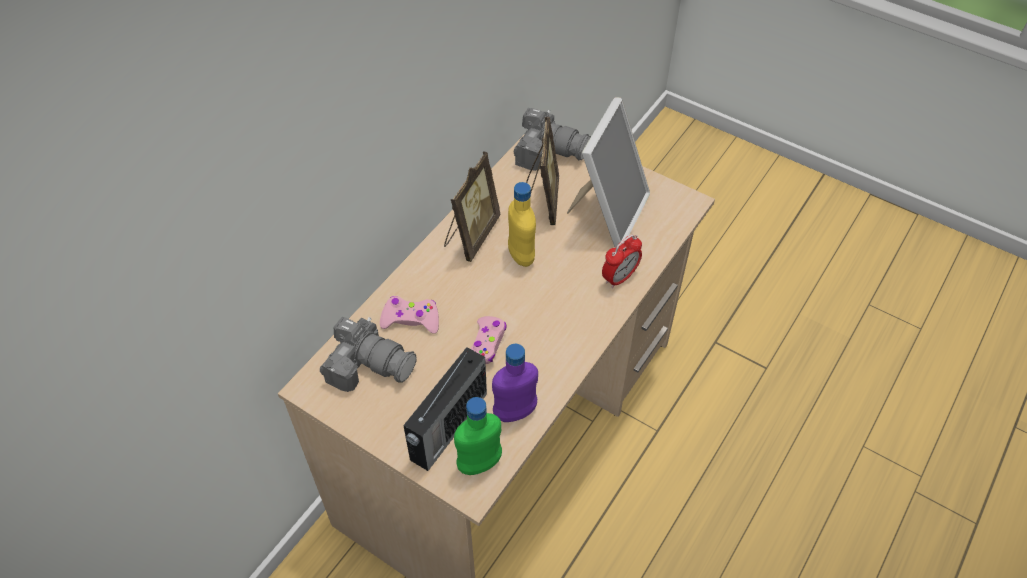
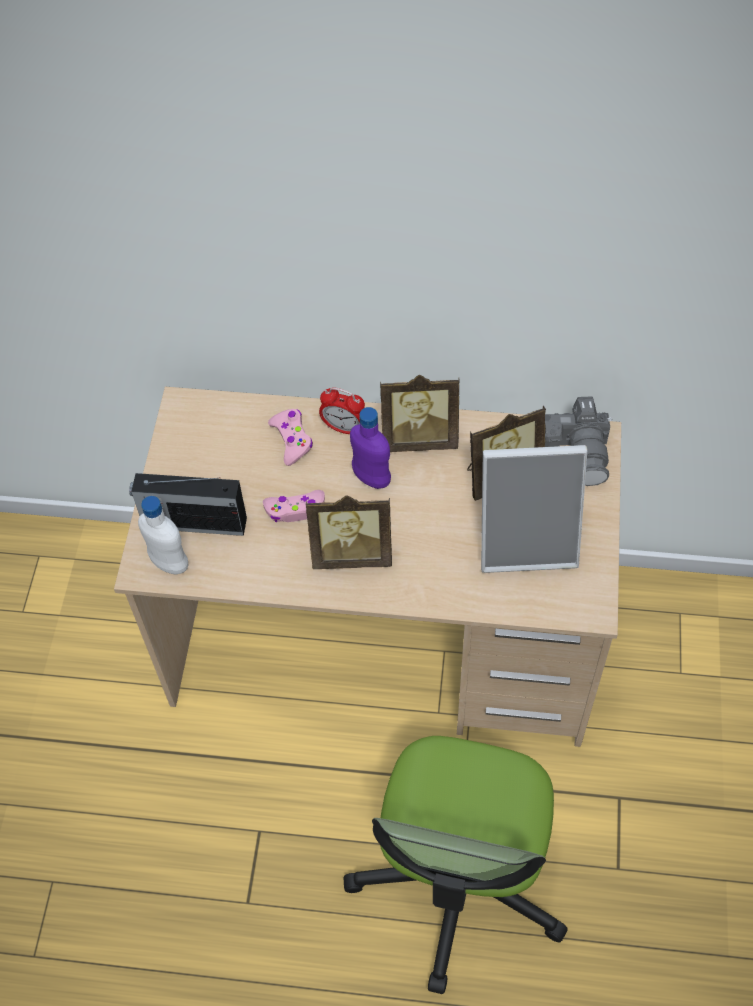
camera: 65 degrees right, 5 degrees up
(369, 365) = (226, 434): camera -> none
(479, 463) = (169, 563): green bottle -> white bottle
(515, 412) = (235, 566): purple bottle -> purple bottle (371, 478)
(521, 255) = (420, 490): yellow bottle -> none
(553, 324) = (352, 553): none -> picture frame
(619, 278) = (444, 586): alarm clock -> alarm clock (344, 428)
(735, 471) = (459, 882): none -> office chair

